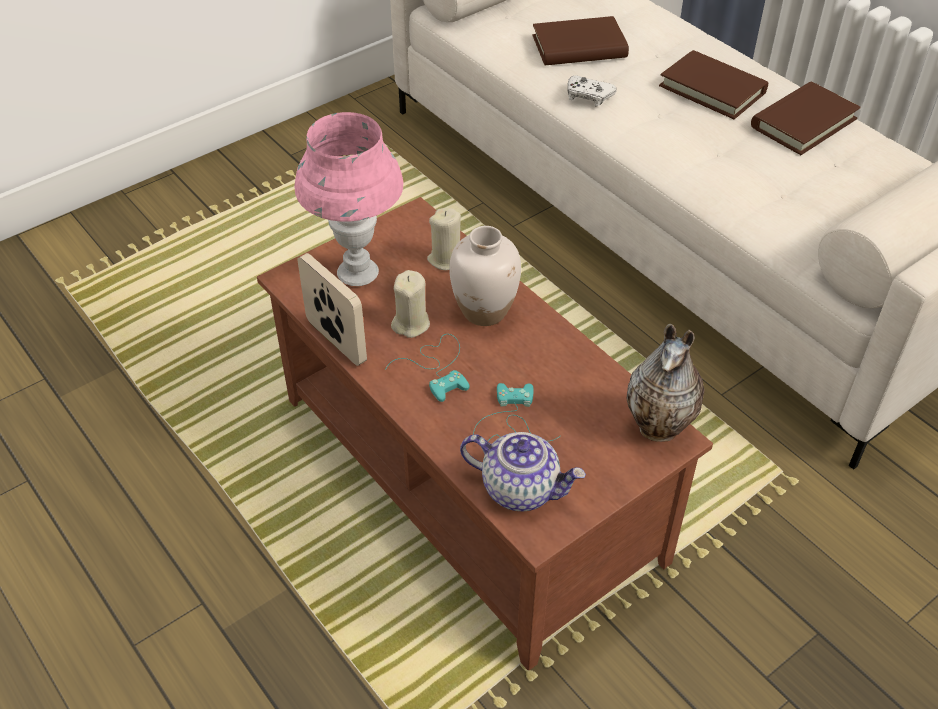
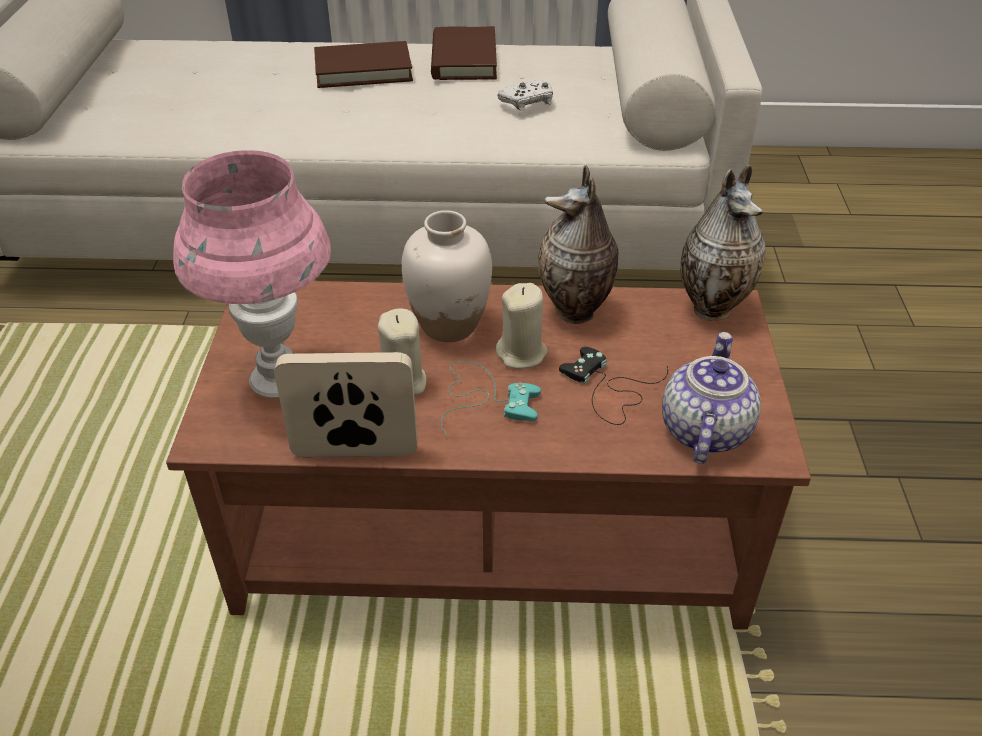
camera: 50 degrees left, 5 degrees down
(447, 259) = (347, 310): beige candle -> beige candle (522, 353)
(509, 420) = (609, 389): turquoise game controller -> black game controller
(521, 488) = (703, 430): teapot -> teapot turned 45 degrees counterclockwise
(568, 361) = (576, 312): none -> vase
(579, 47) = (202, 93): brown book -> none
(588, 96) = (268, 123): white game controller -> white game controller (528, 101)

